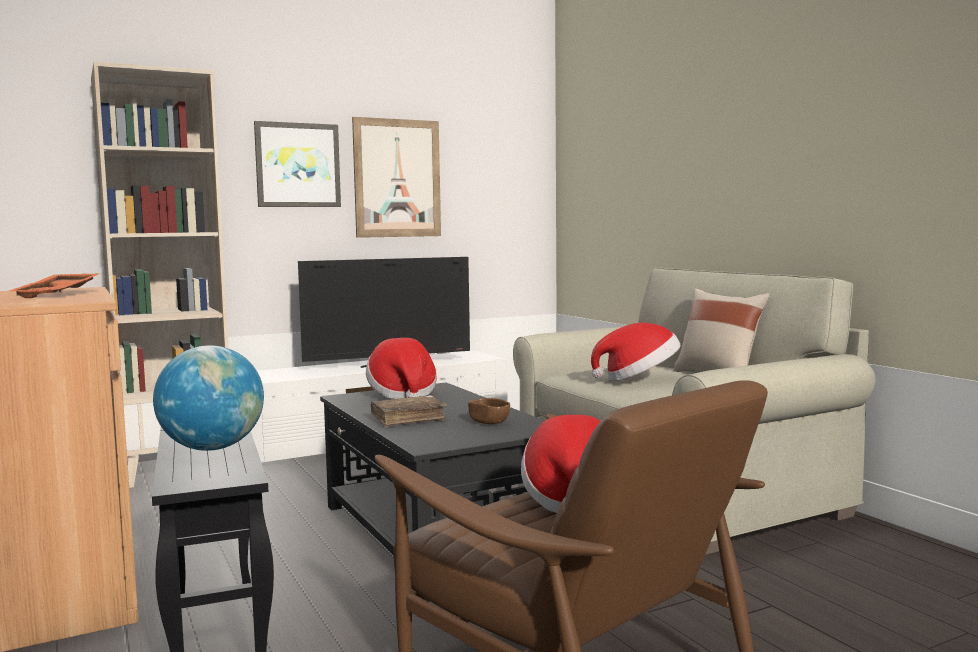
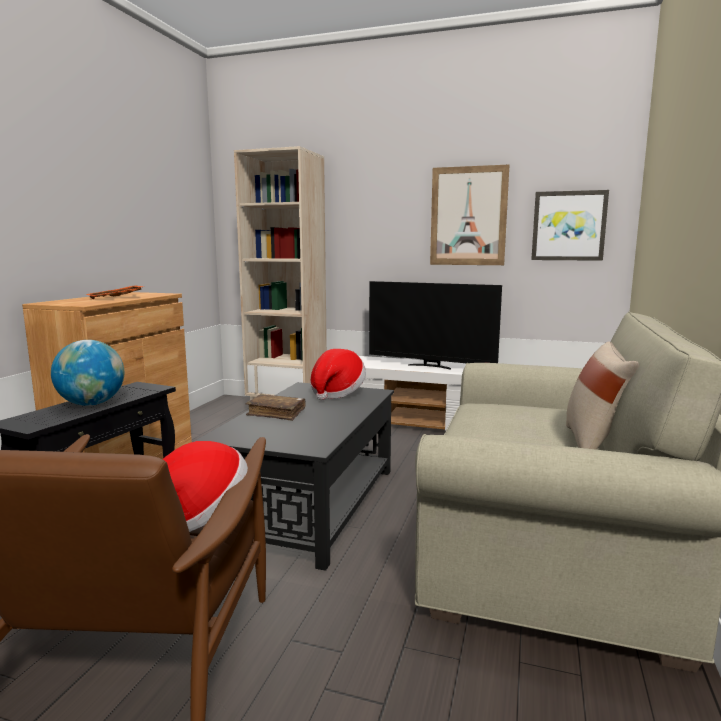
camera: 45 degrees right, 5 degrees up
(297, 165) = (389, 209): picture -> picture (568, 226)
(489, 422) = (306, 430): brown bowl -> none
(638, 379) = (501, 425): hat -> none

